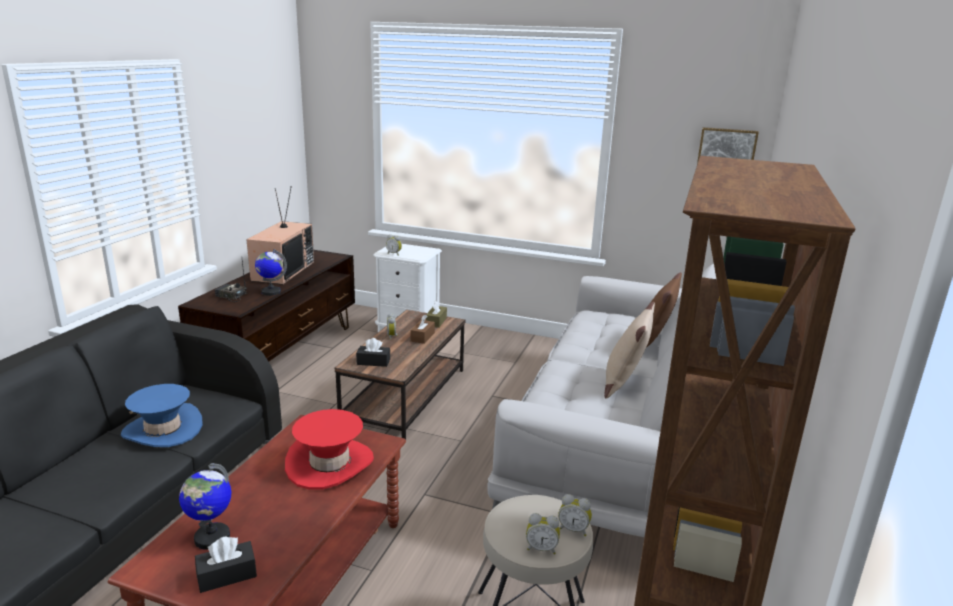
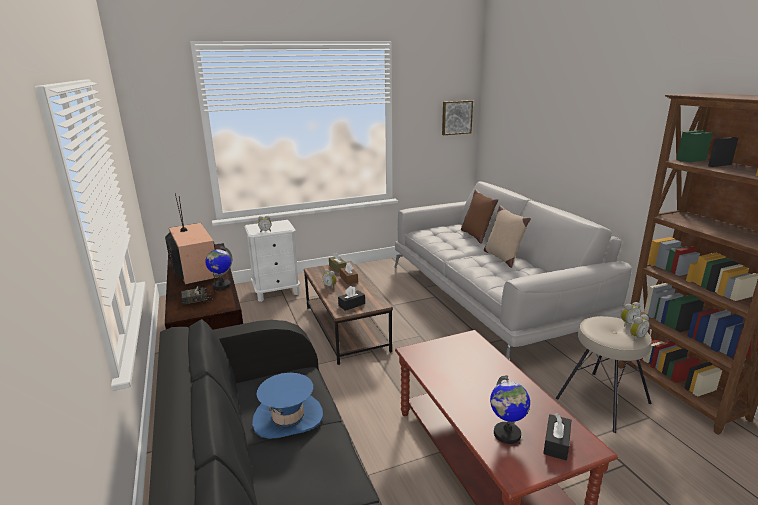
camera: 40 degrees left, 0 degrees up
(330, 464) = (472, 362): red hat -> none

